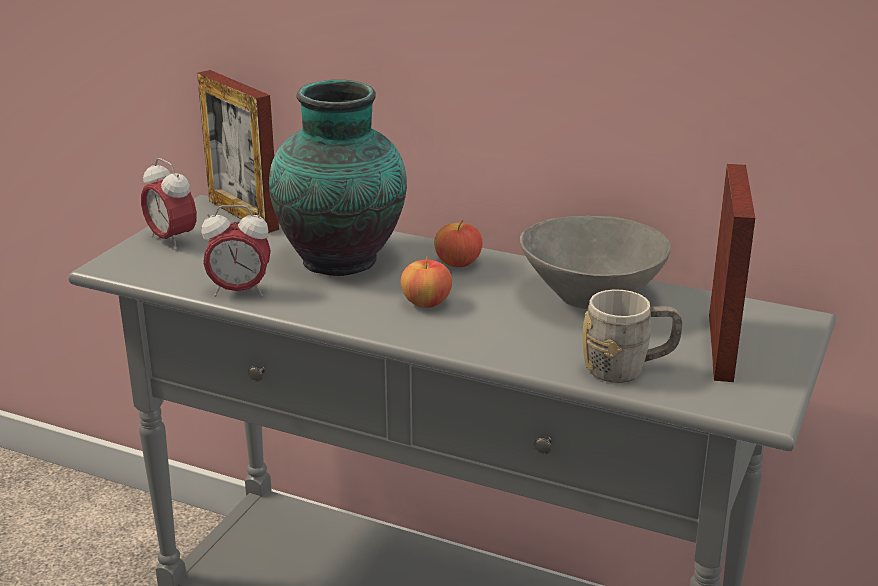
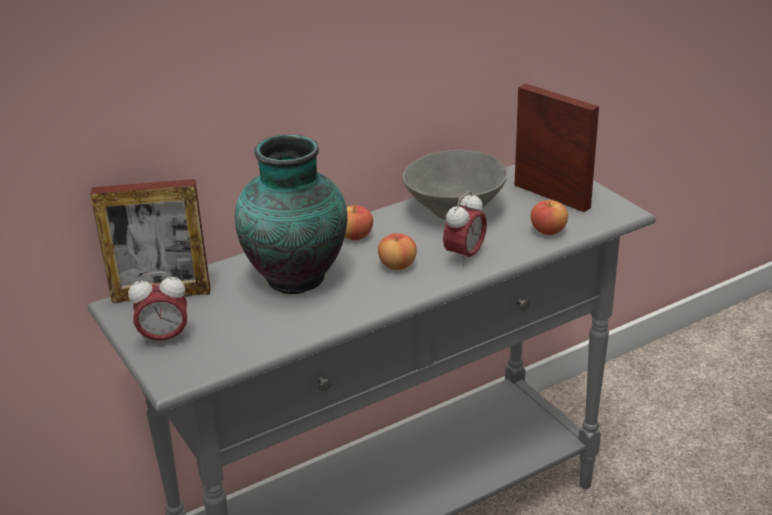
camera: 55 degrees left, 5 degrees up
(239, 291) = (294, 331): alarm clock -> alarm clock (464, 256)
(628, 369) = (548, 231): grey mug -> apple

